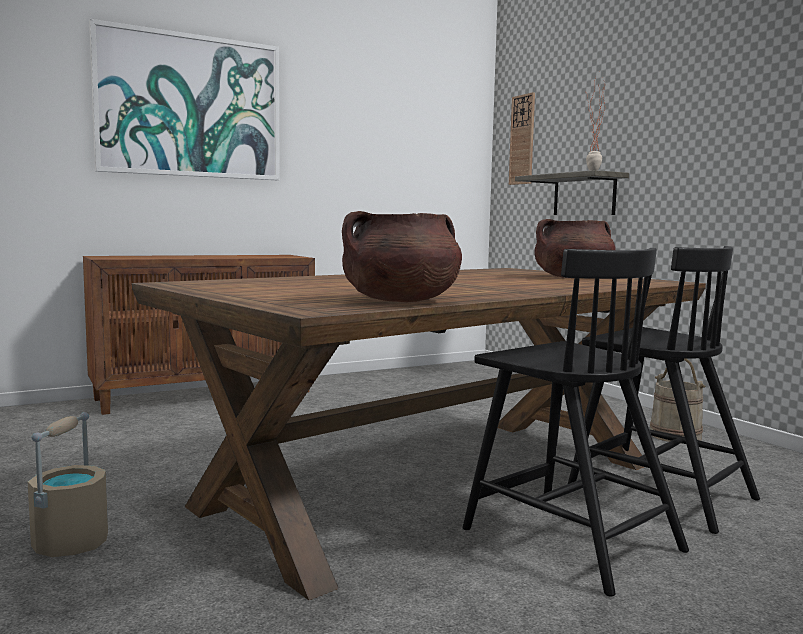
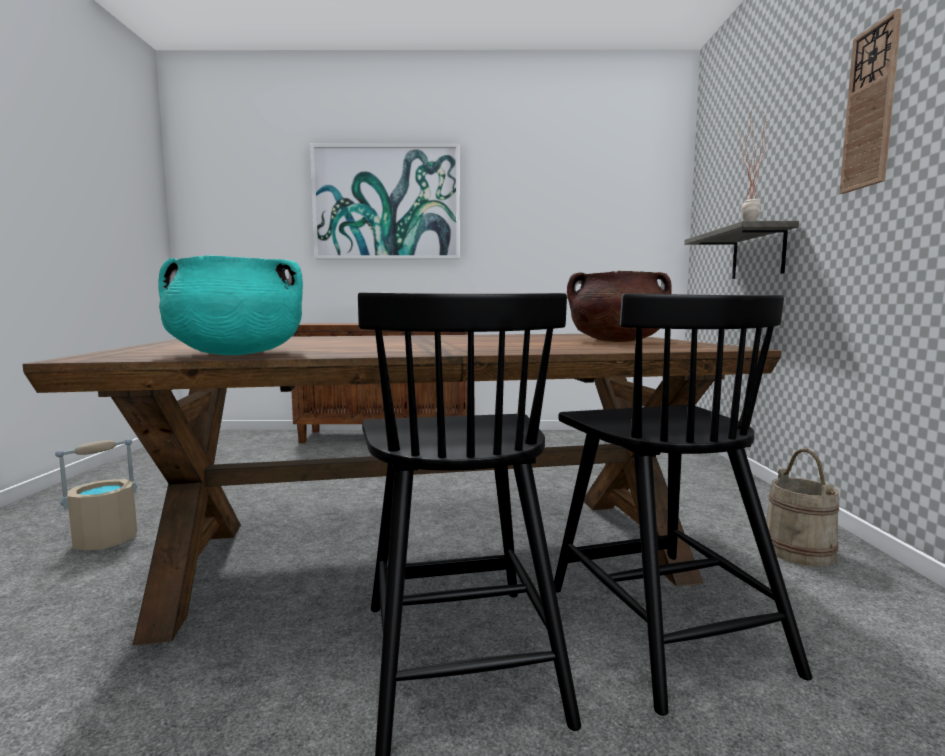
camera: 30 degrees right, 0 degrees up
(400, 301) = (235, 354): brown cooking pot -> turquoise cooking pot
(522, 140) = (711, 201): wall clock -> wall clock (870, 107)

